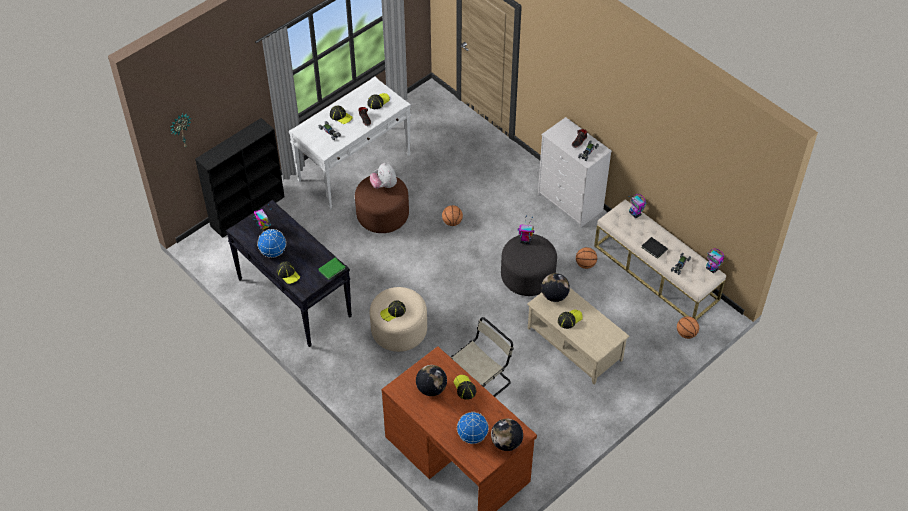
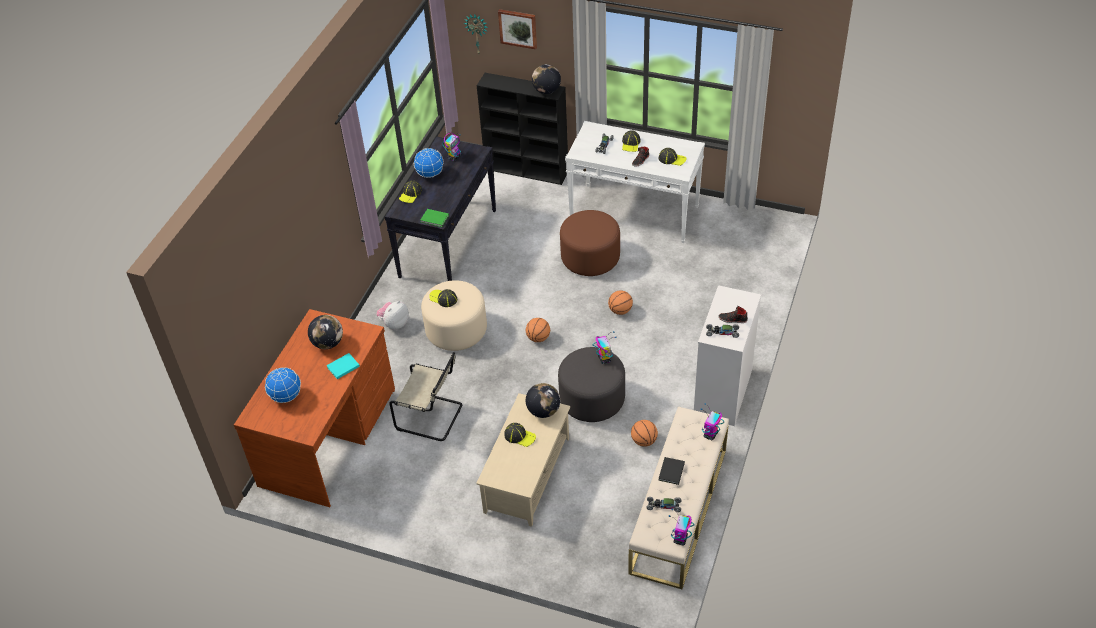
camera: 65 degrees right, 5 degrees down
(214, 99) = (518, 28): none -> picture
(384, 185) = (597, 226): plush toy -> plush toy (394, 323)
(464, 388) = (342, 367): cap -> turquoise book
(506, 443) = (290, 425): globe -> globe (546, 91)
(686, 333) = (608, 573): basketball -> basketball (538, 338)

